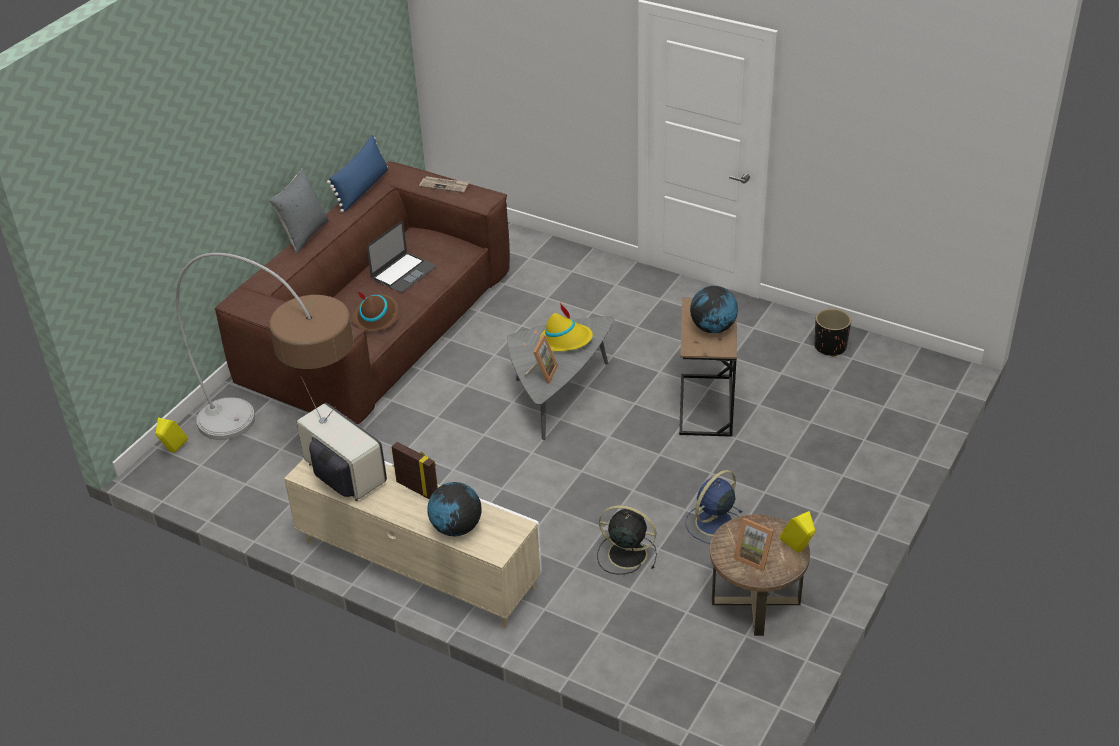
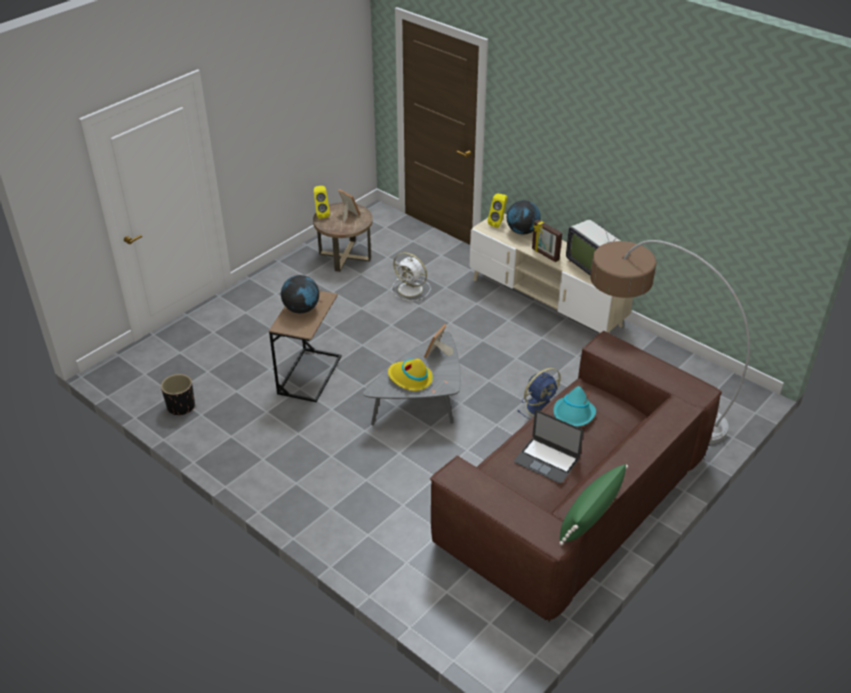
camera: 170 degrees left, 0 degrees up
(174, 451) = (740, 407): yellow speaker -> yellow speaker (498, 223)
(304, 235) = (649, 461): grey pillow -> none
(362, 189) = (589, 516): blue pillow -> green pillow
(376, 316) = (573, 414): brown hat -> turquoise hat
(403, 273) = (546, 460): laptop -> laptop turned 105 degrees counterclockwise
(444, 185) = (495, 501): newspaper -> none
(625, 554) = (411, 289): black fan -> white fan
(713, 523) = (347, 297): blue fan -> blue fan (541, 406)

